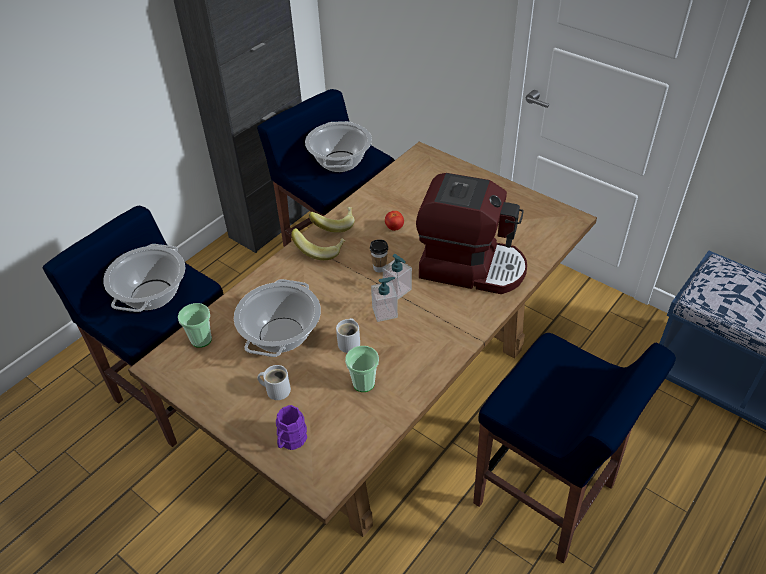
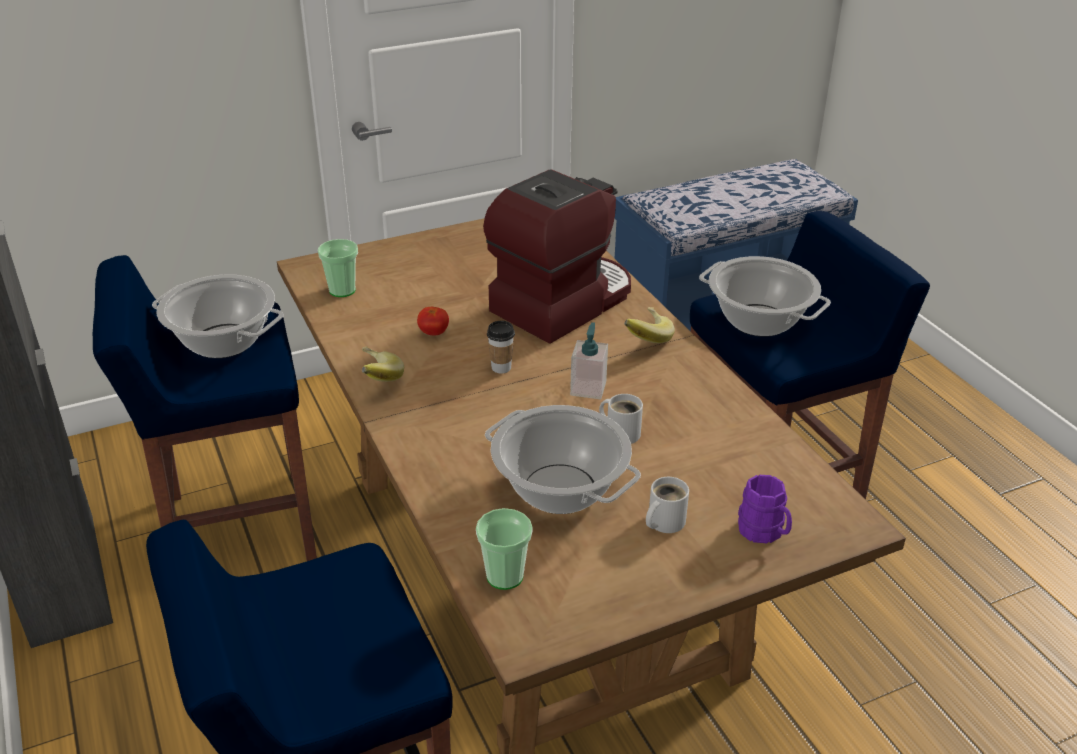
camera: 65 degrees left, 10 degrees down
(152, 294) = (327, 626): cooking pot -> cooking pot (758, 321)
(320, 250) = (416, 406): banana -> banana (644, 338)
(363, 383) = (701, 442): cup -> cup (342, 290)
(397, 289) = (555, 366): soap dispenser -> none

